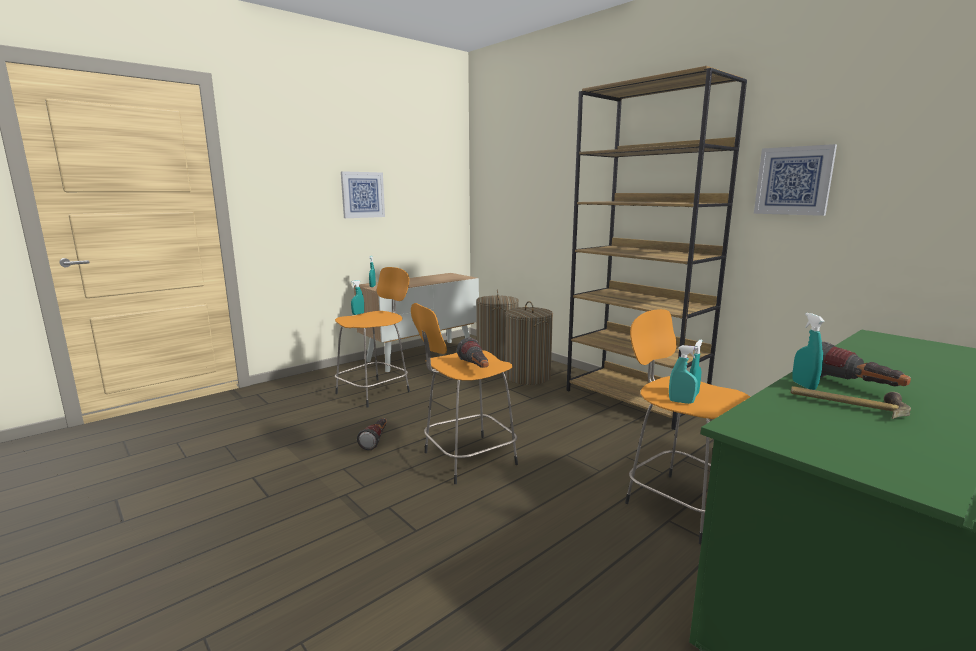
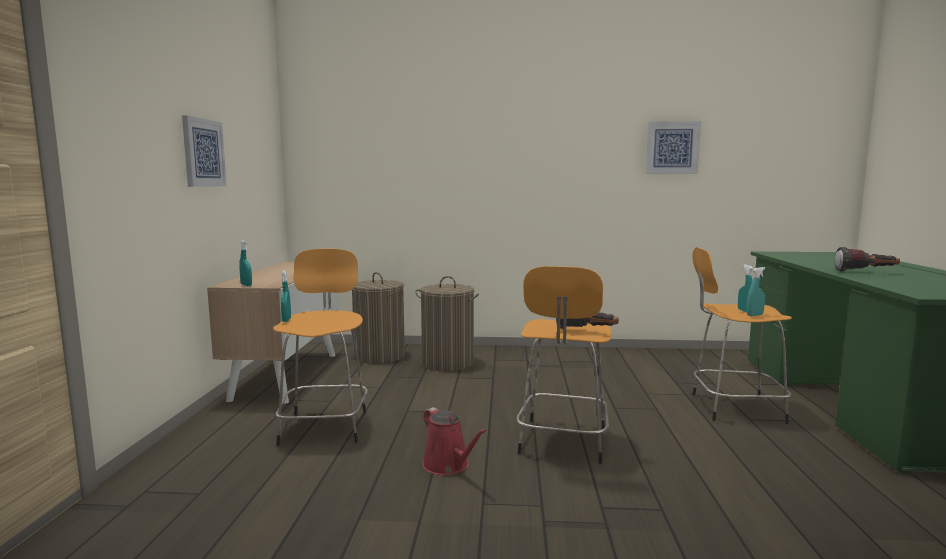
camera: 45 degrees left, 5 degrees down
(376, 440) = (448, 465): flashlight -> red watering can
(635, 400) = (564, 355): brown bookcase -> none
(804, 385) = (855, 276): turquoise spray bottle -> none
(846, 404) = (896, 279): hammer -> none

